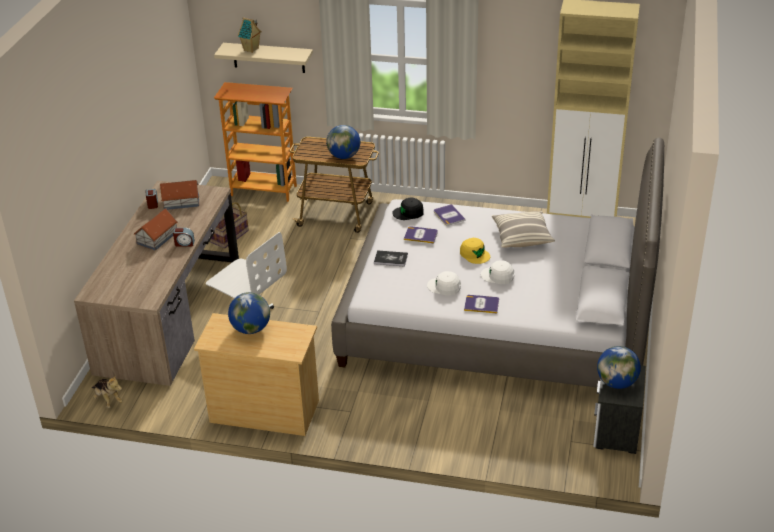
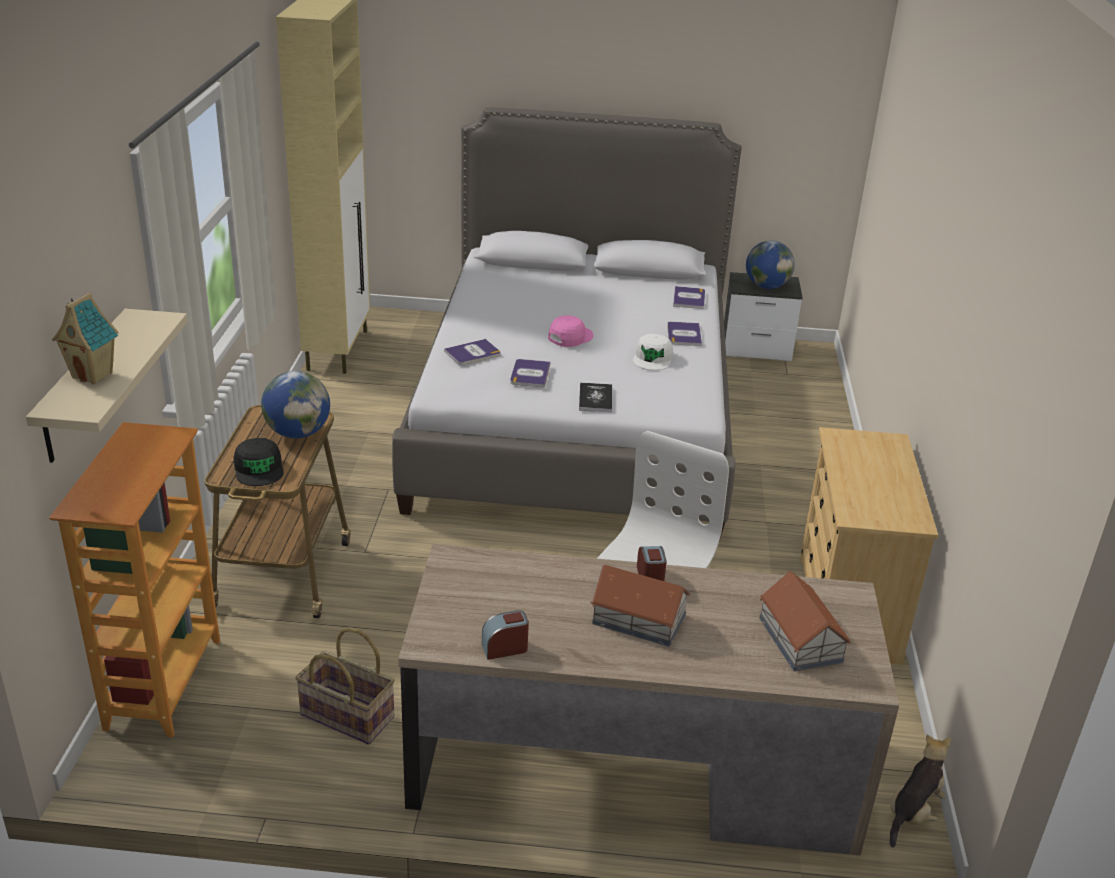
camera: 100 degrees left, 5 degrees down
(181, 201) = (492, 605): toy house -> toy house (800, 640)
(251, 329) = (859, 483): globe -> none
(408, 213) = (466, 385): black cap -> black cap (259, 469)
(474, 254) = (570, 337): yellow cap -> pink cap
(498, 276) = (617, 323): white cap -> none
(521, 237) = (520, 307): pillow -> none
(545, 314) = (689, 298): none -> book

